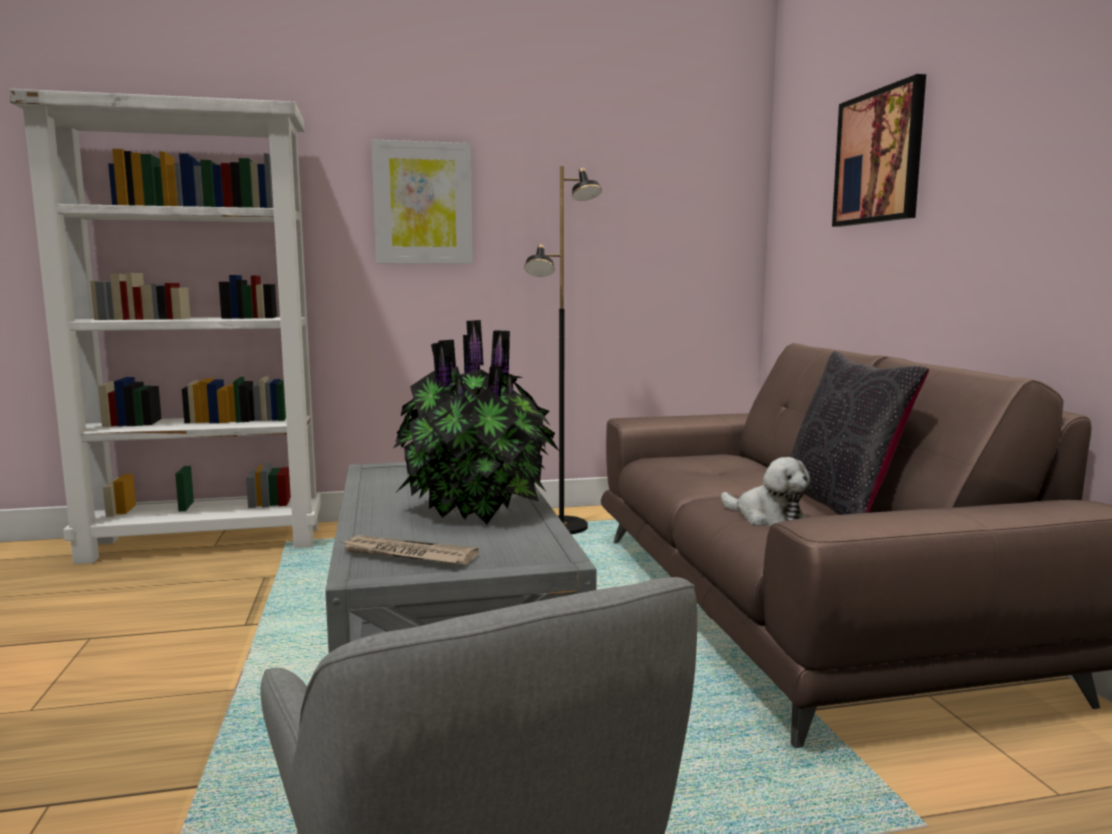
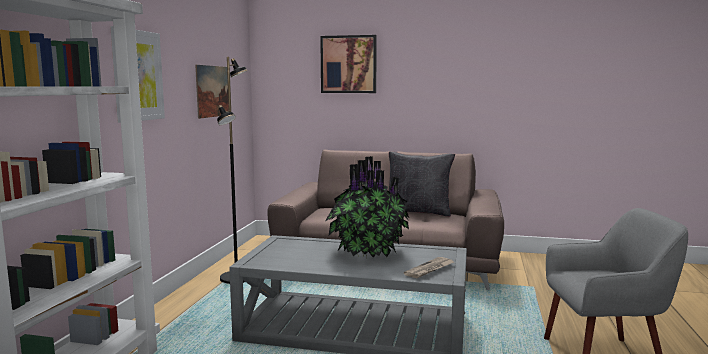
camera: 65 degrees left, 0 degrees up
(619, 229) = (212, 91): none -> picture
(766, 517) = (423, 221): plush toy -> none

